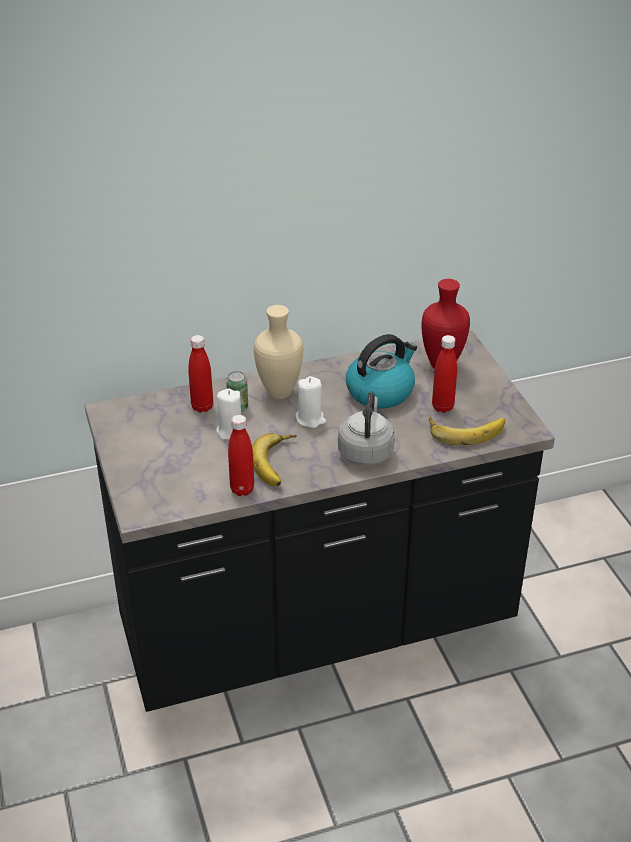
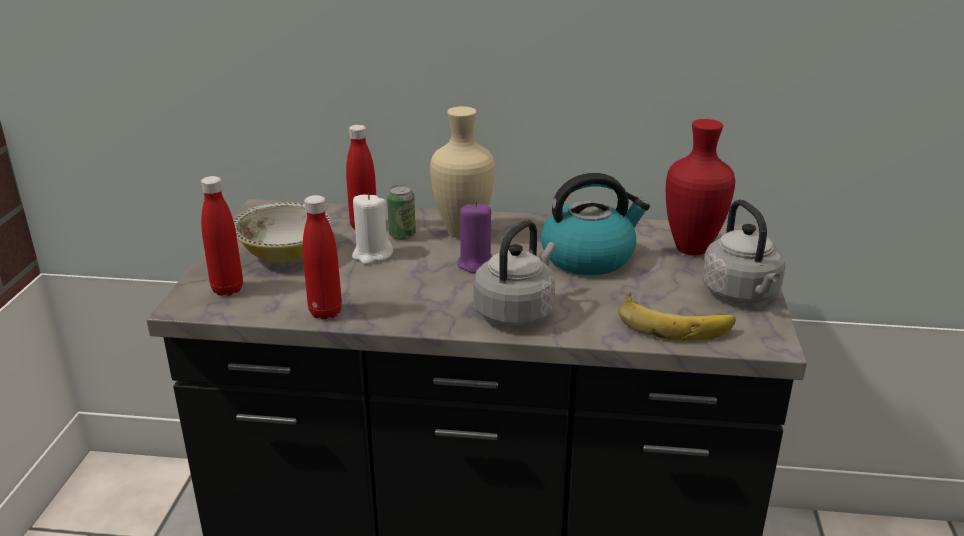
camera: 25 degrees right, 10 degrees down
(166, 448) = (284, 253): none -> bowl
(278, 463) = (395, 297): banana -> none
(310, 419) = (476, 264): white candle -> purple candle
(442, 407) = (659, 290): red bottle -> red bottle (227, 289)
(493, 396) = (742, 294): none -> grey kettle

